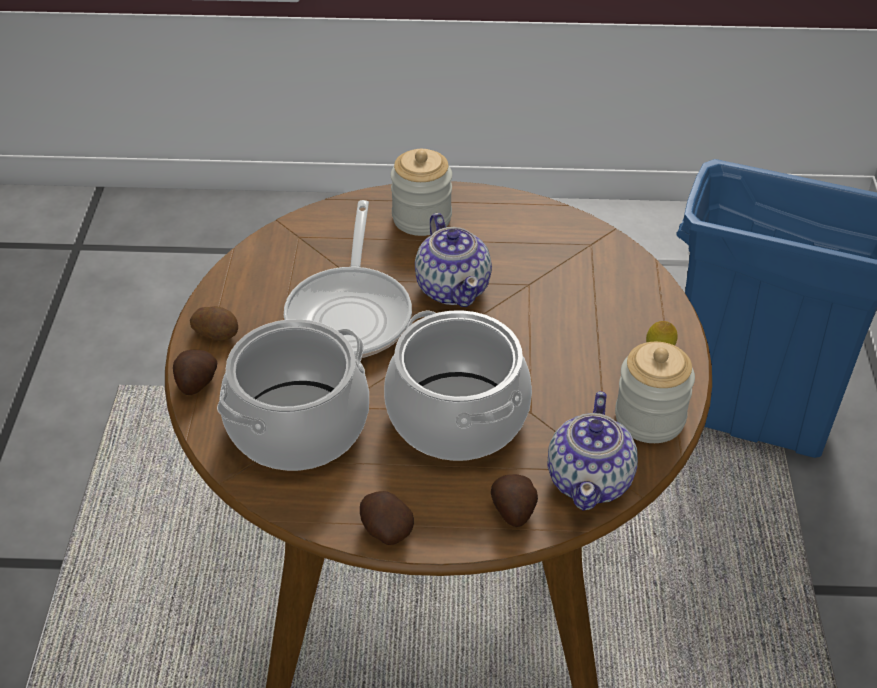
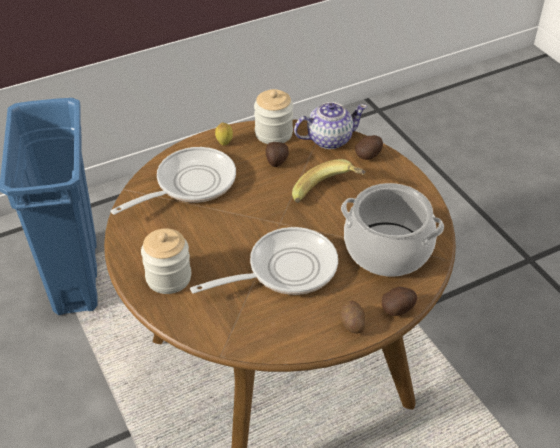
camera: 120 degrees left, 0 degrees up
(385, 530) = (418, 190): potato -> potato (276, 161)
(453, 287) = (228, 235): teapot -> none
(456, 416) = (328, 195): cooking pot -> banana
(583, 287) = (190, 184): none -> frying pan

